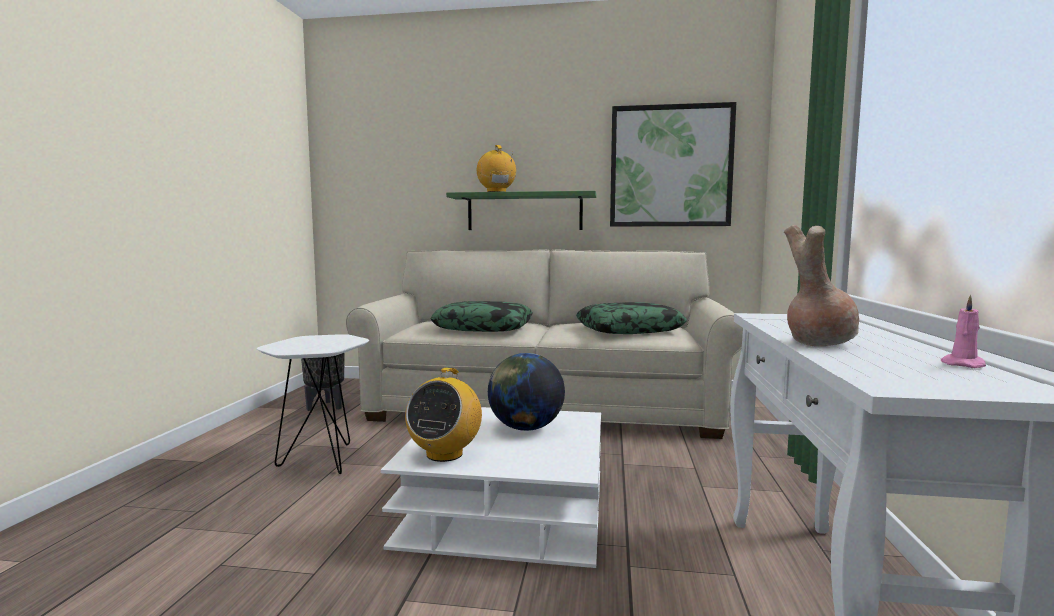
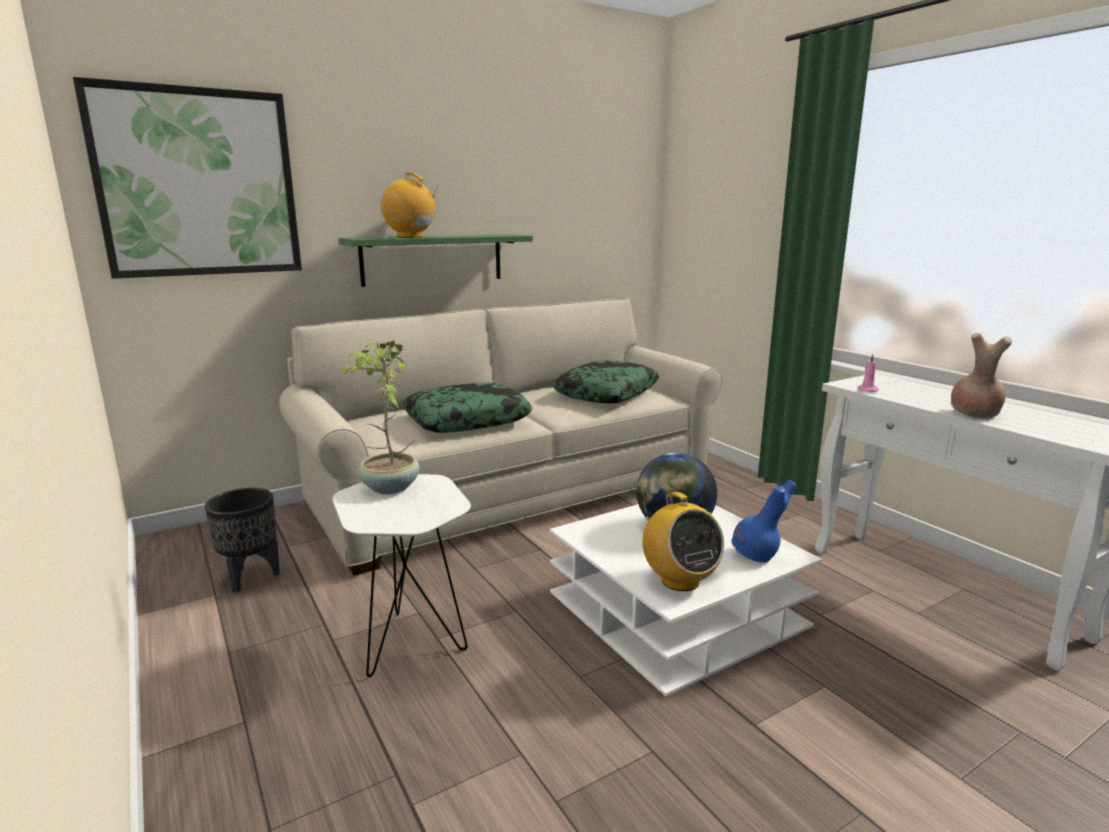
camera: 40 degrees left, 10 degrees up
(327, 338) = (389, 488): none -> potted plant
(540, 462) = (756, 556): none -> blue vase
(670, 166) = (583, 203): picture -> picture (198, 183)
(963, 364) = (1070, 420): pink candle -> pink candle (867, 390)

